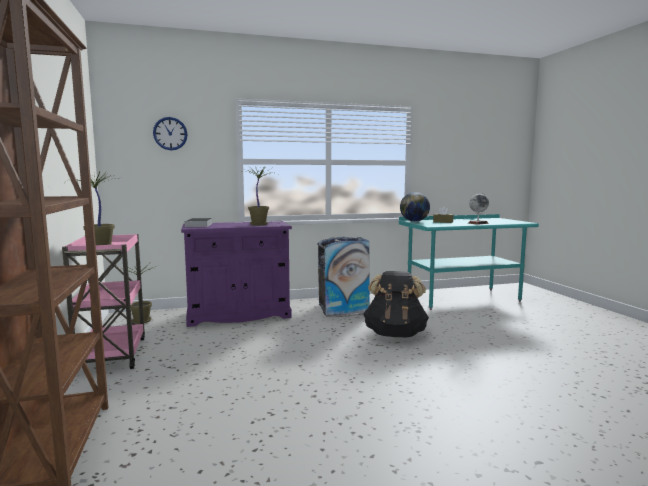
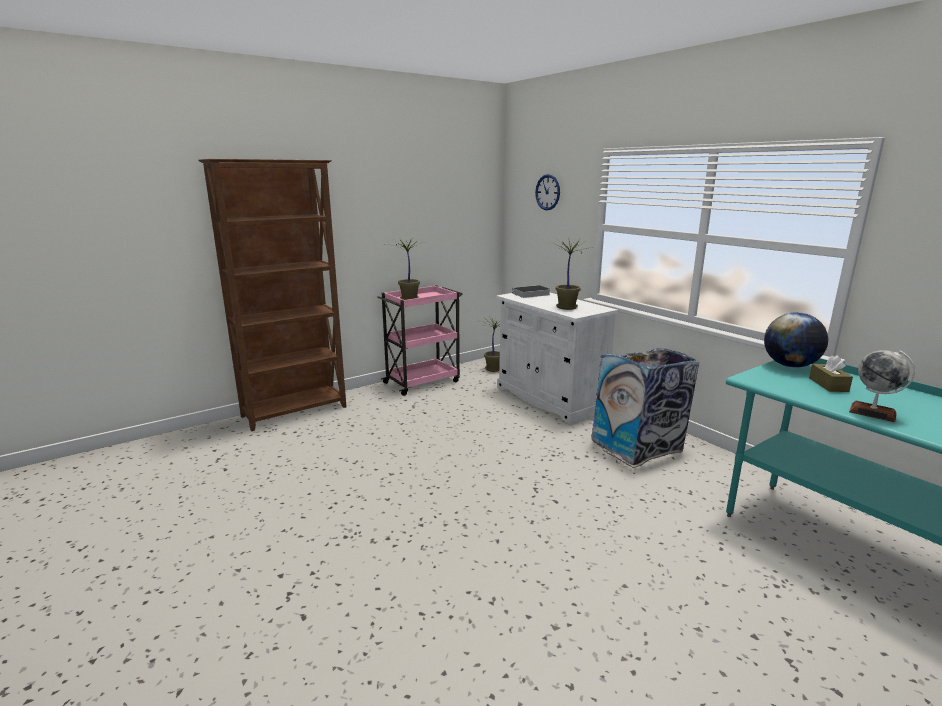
camera: 70 degrees right, 10 degrees up
(238, 315) = (549, 398): purple cabinet -> white cabinet
(395, 334) = (581, 496): black backpack -> none

